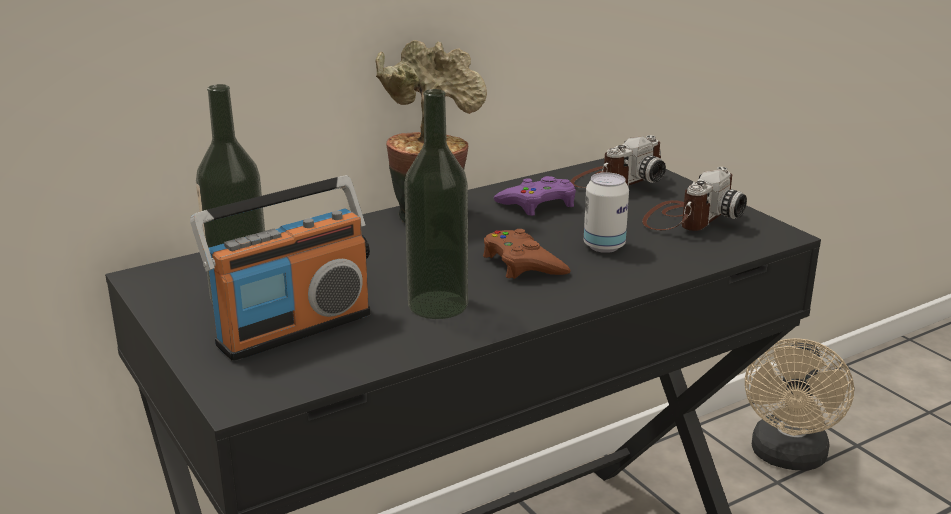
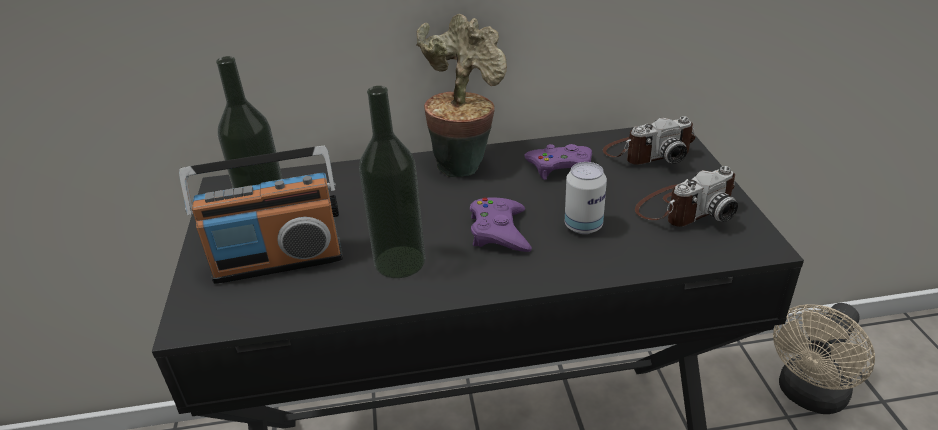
camera: 25 degrees right, 10 degrees up
(522, 264) = (499, 231): brown game controller -> purple game controller

